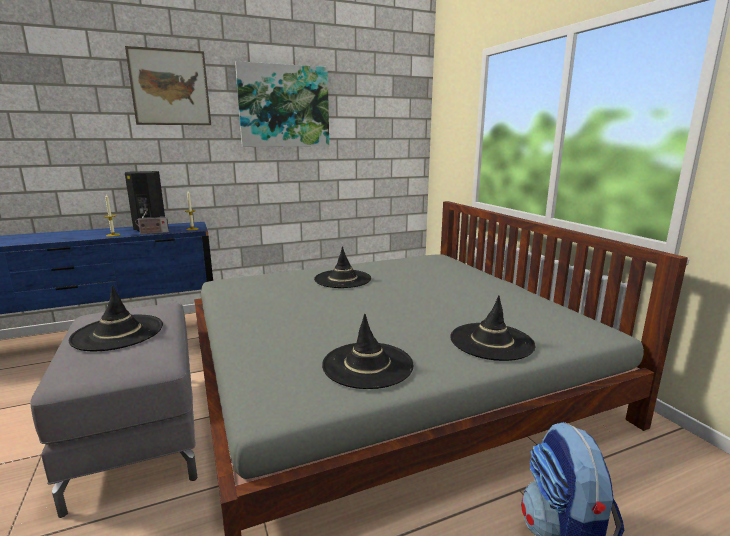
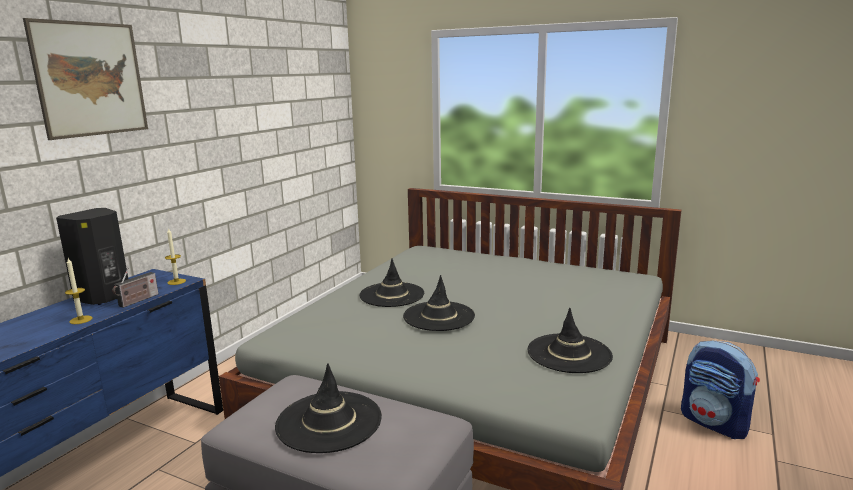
camera: 40 degrees left, 0 degrees up
(284, 106) = (224, 94): picture -> none
(491, 341) = (600, 306): black hat -> black hat (438, 316)

